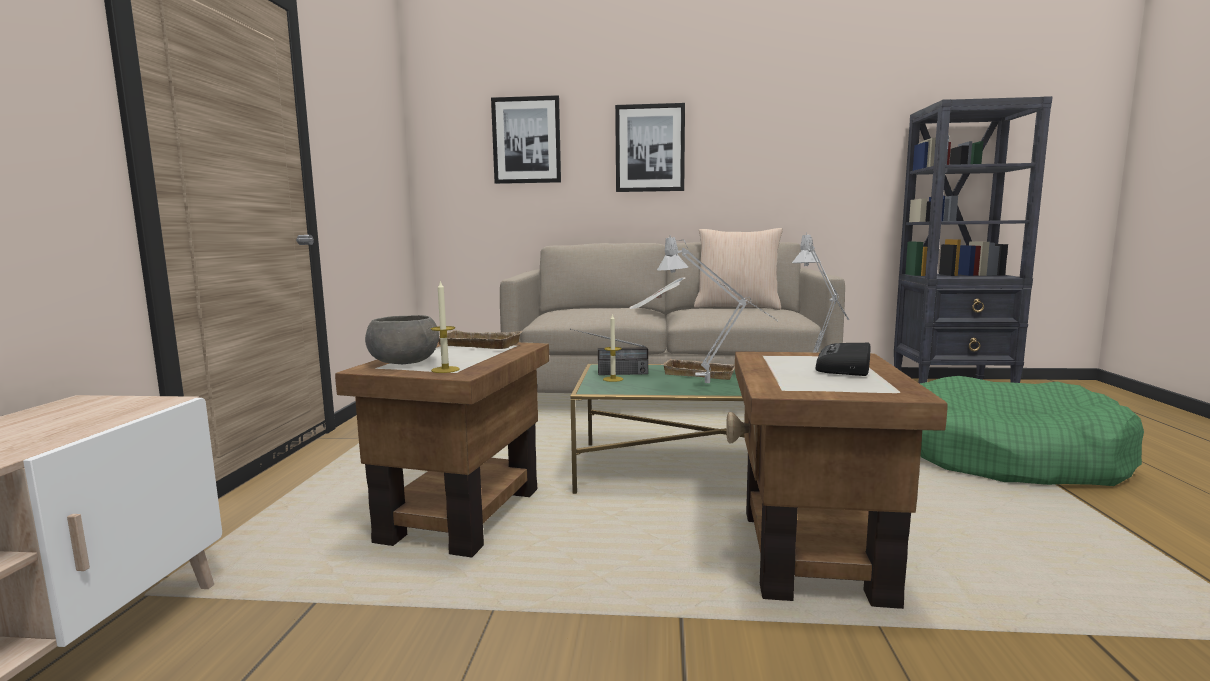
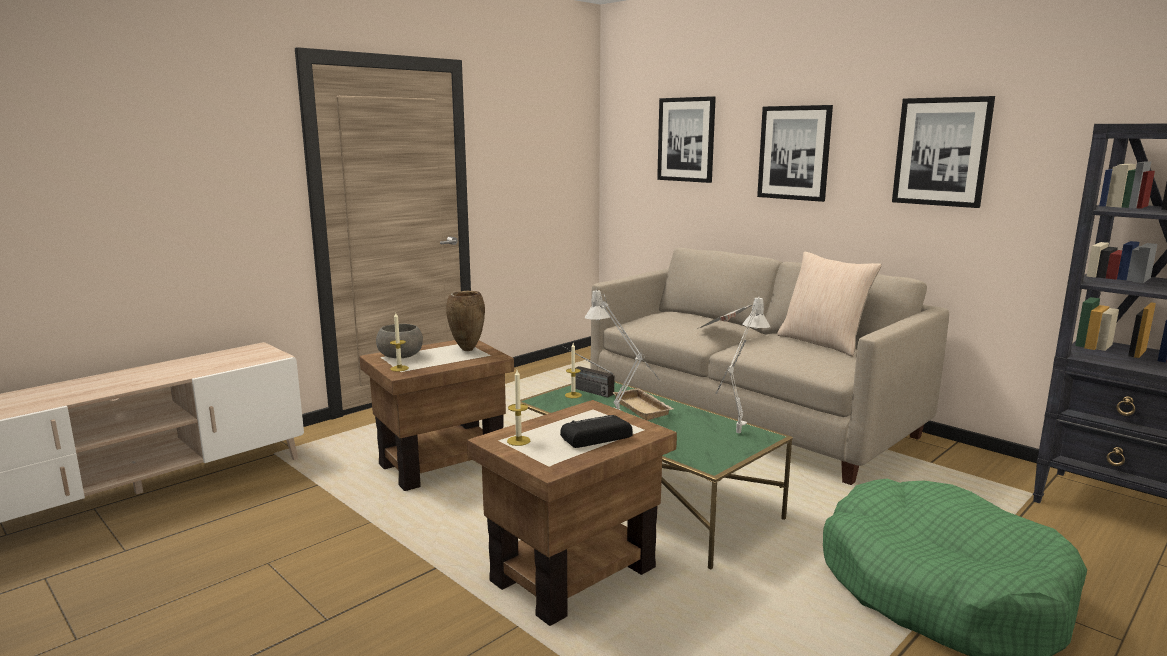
camera: 40 degrees right, 5 degrees up
(476, 345) = (466, 350): beige tray -> brown vase
(783, 141) = (941, 152): none -> picture
(803, 385) = (518, 441): none -> candle

